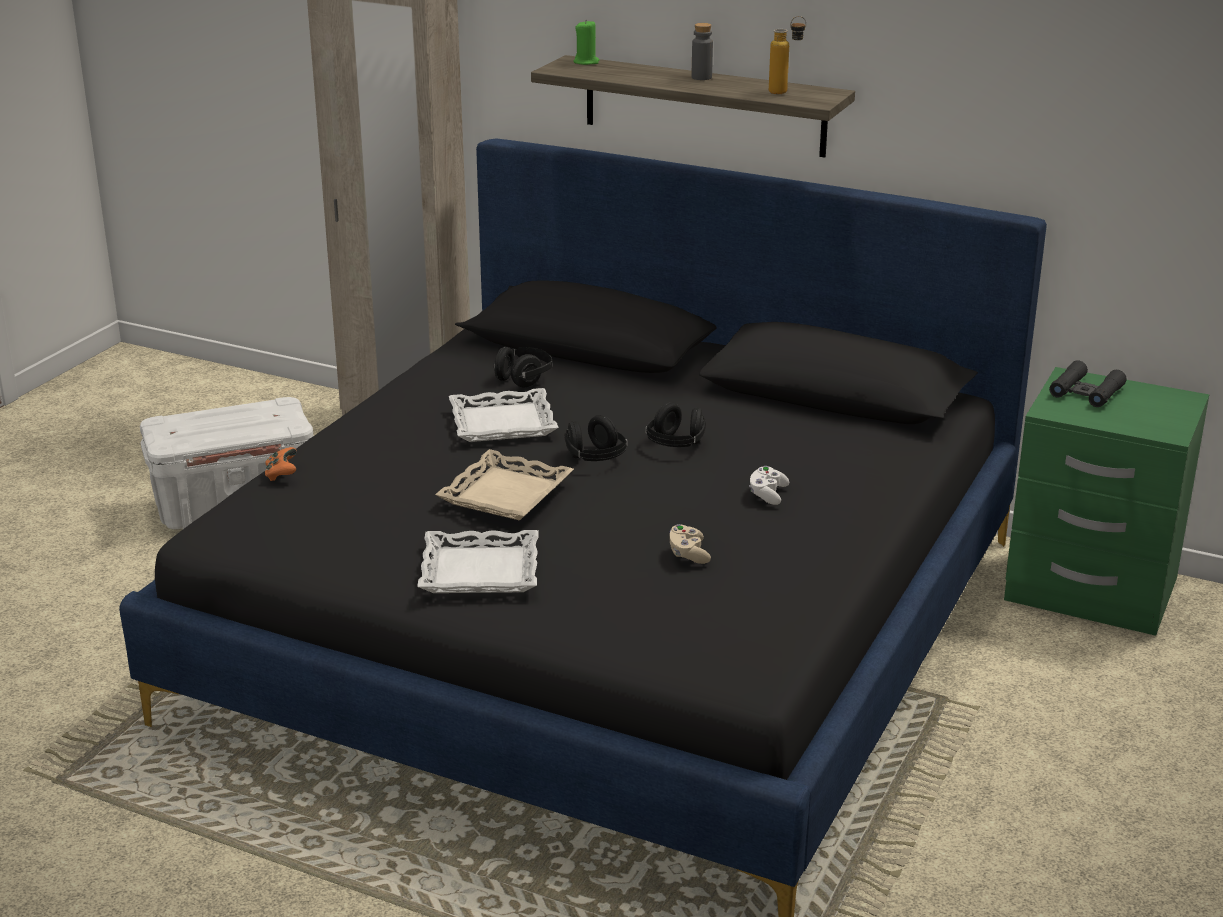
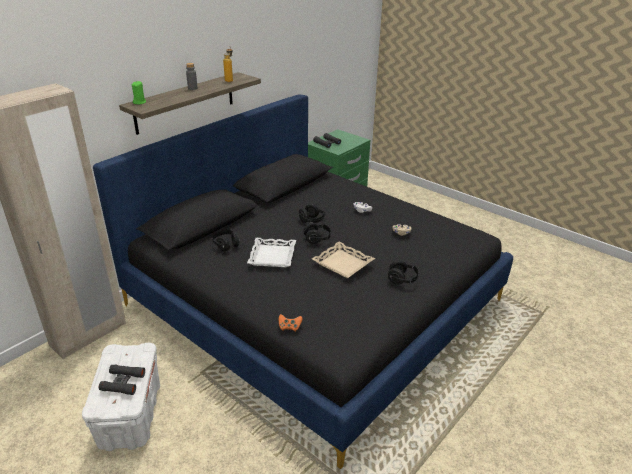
camera: 75 degrees left, 5 degrees up
(211, 427) = (123, 382): none -> black binoculars
(479, 571) = (403, 280): white tray -> black headphones

